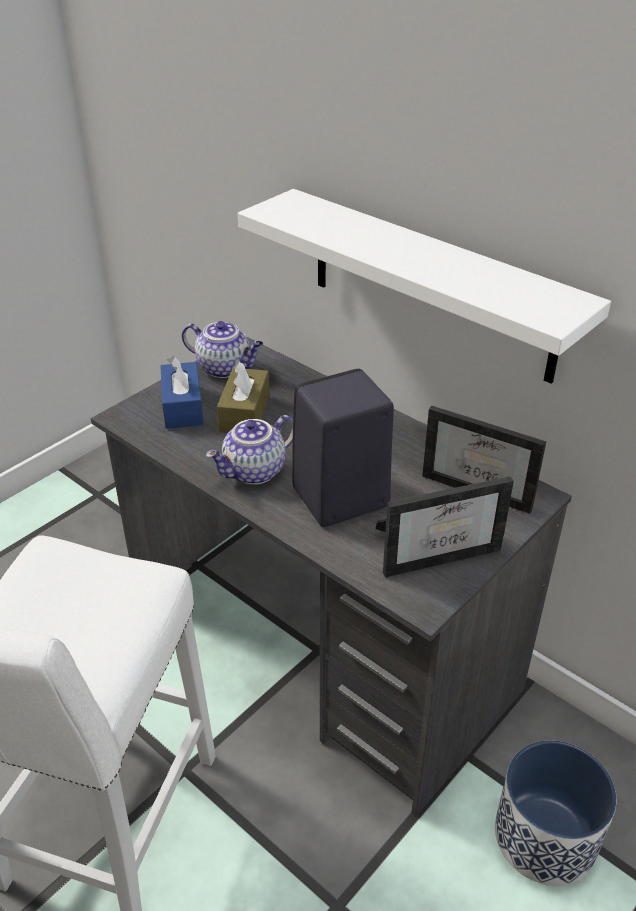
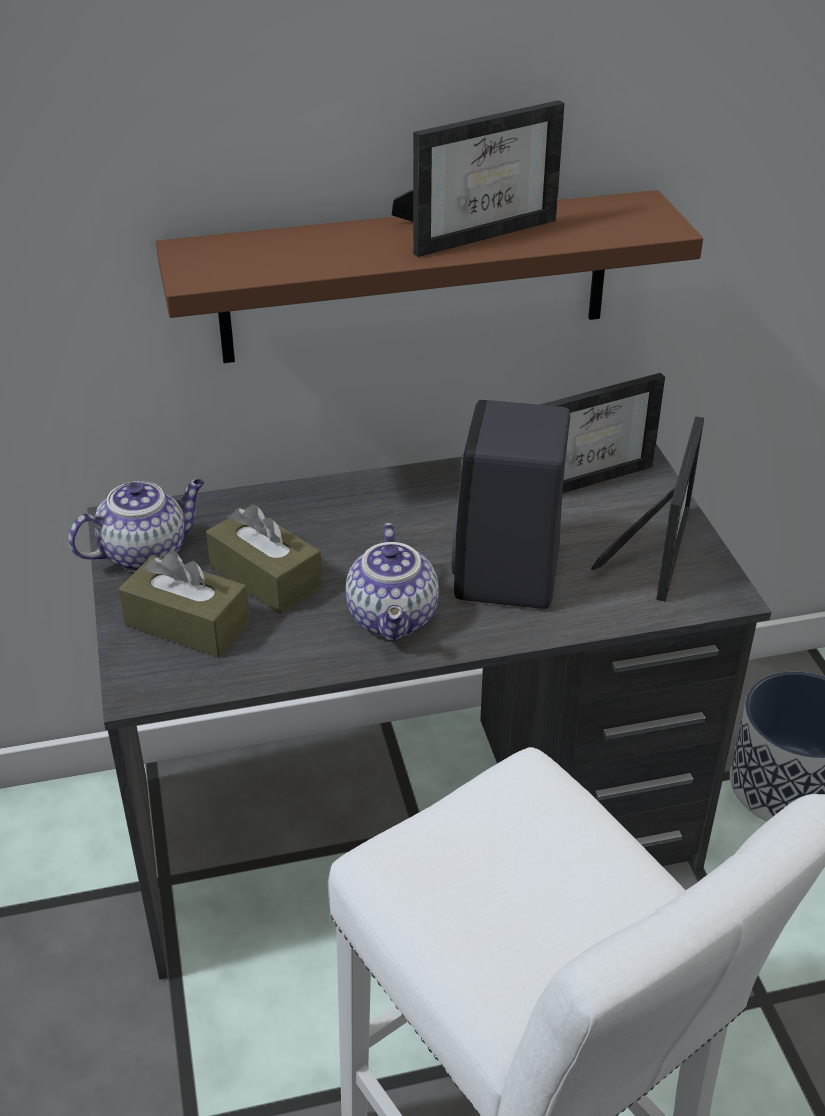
camera: 55 degrees left, 0 degrees up
(183, 407) = (187, 623): blue tissue box -> brown tissue box
(430, 285) = (415, 278): white shelf -> brown shelf
(442, 262) = (479, 230): none -> picture frame

